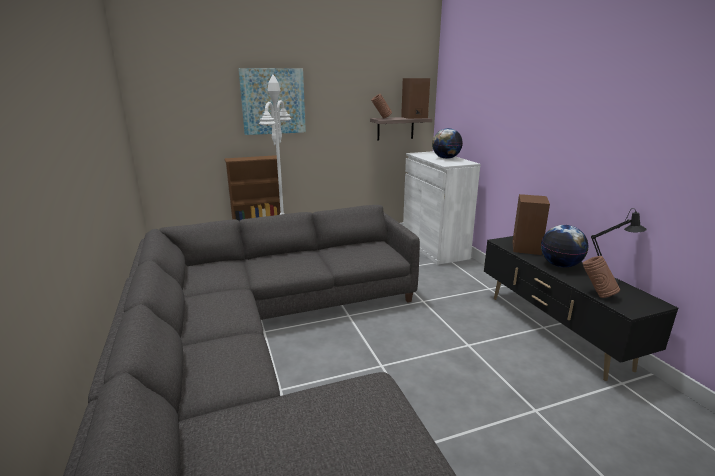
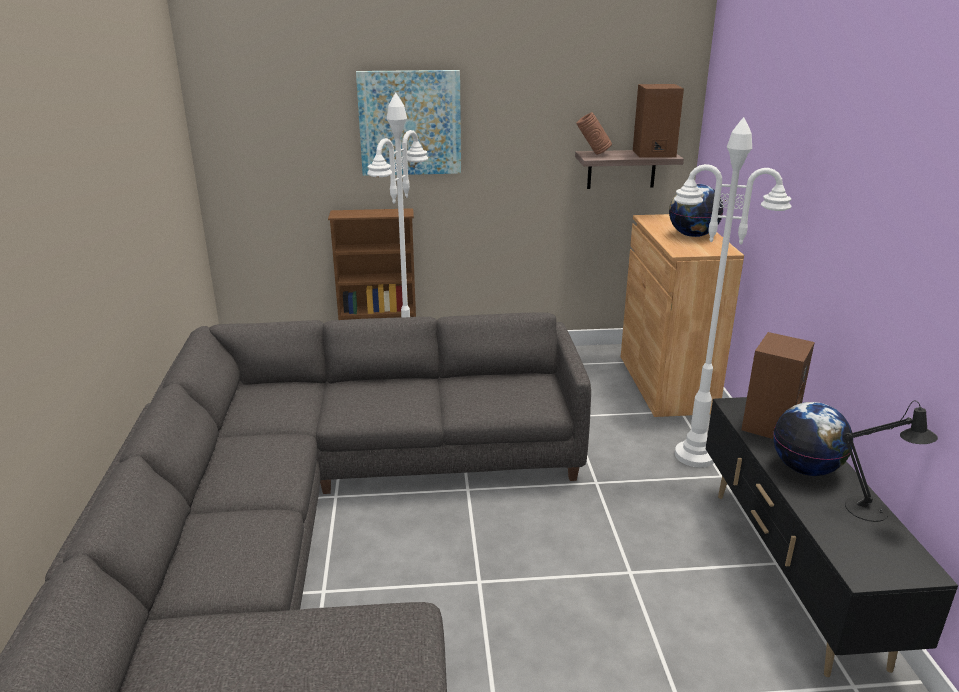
camera: 15 degrees right, 5 degrees up
(434, 248) = (666, 383): white cabinet -> brown cabinet
(469, 280) = (695, 456): none -> white floor lamp
(596, 294) = (826, 536): brown vase -> none

